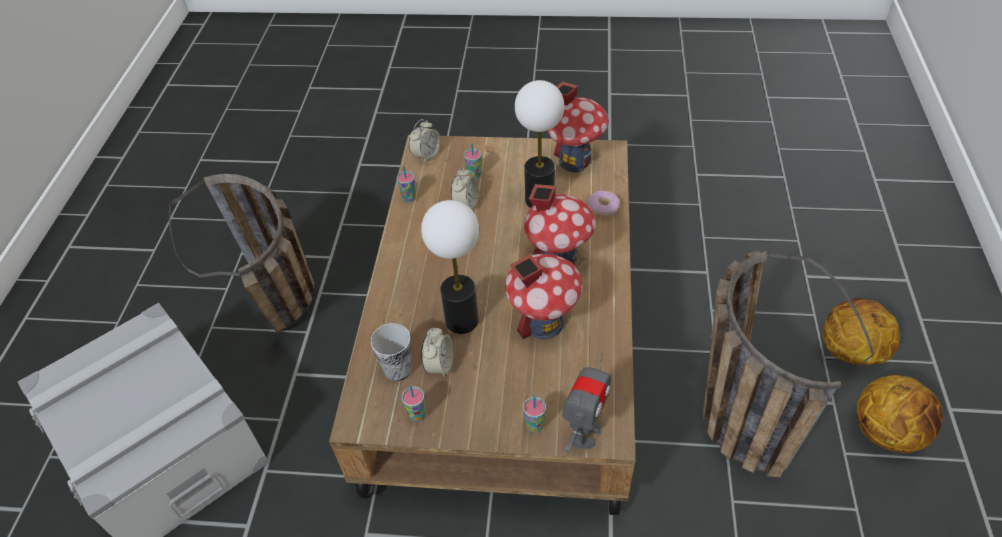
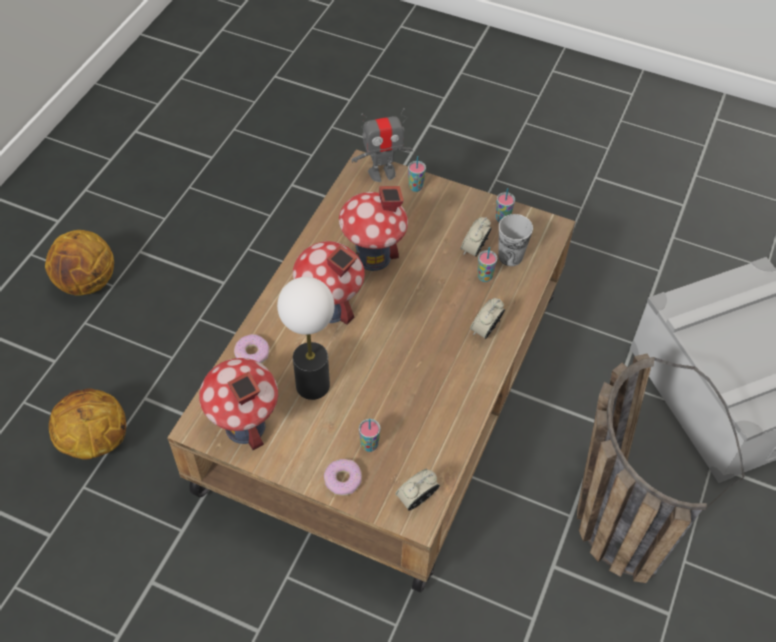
camera: 165 degrees left, 5 degrees up
(409, 198) = (455, 437): cup -> cup (484, 277)
(461, 320) = (443, 281): table lamp -> none
(466, 204) = (394, 406): alarm clock -> alarm clock (485, 330)
(484, 151) = (343, 480): none -> donut
(584, 433) = (382, 173): toy robot -> toy robot turned 150 degrees counterclockwise
(737, 407) = (217, 271): basket -> none
(887, 432) = (120, 221): basketball -> basketball (94, 441)

